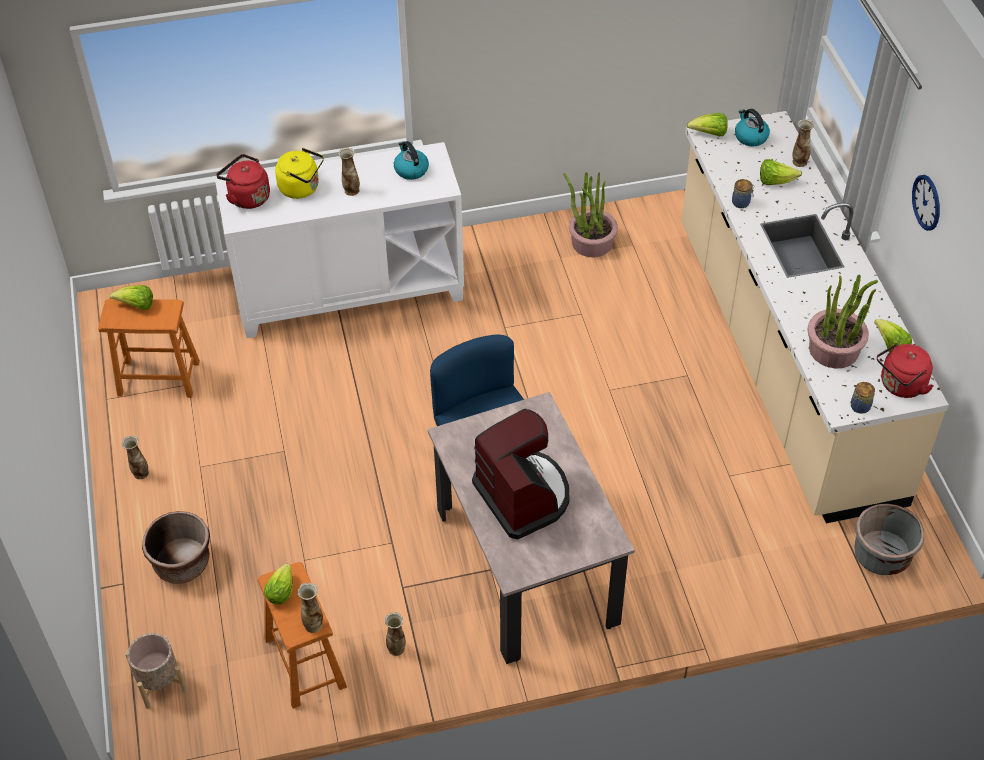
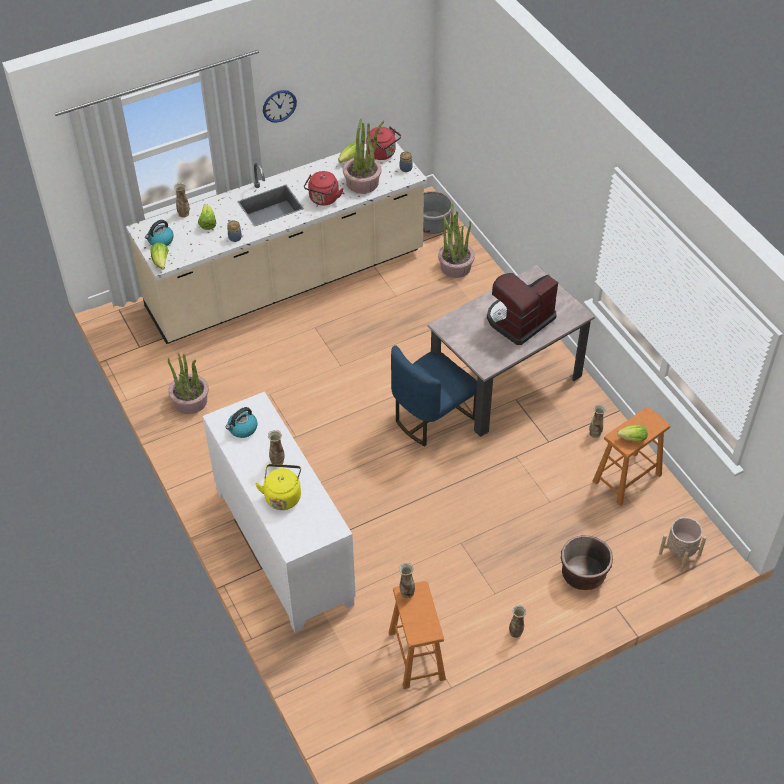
camera: 105 degrees left, 0 degrees up
(136, 305) = (410, 618): lettuce -> none
(247, 197) = (303, 531): red kettle -> red kettle (323, 199)
(313, 624) = (647, 416): vase -> vase (407, 592)
(778, 563) = (455, 267): none -> potted plant

